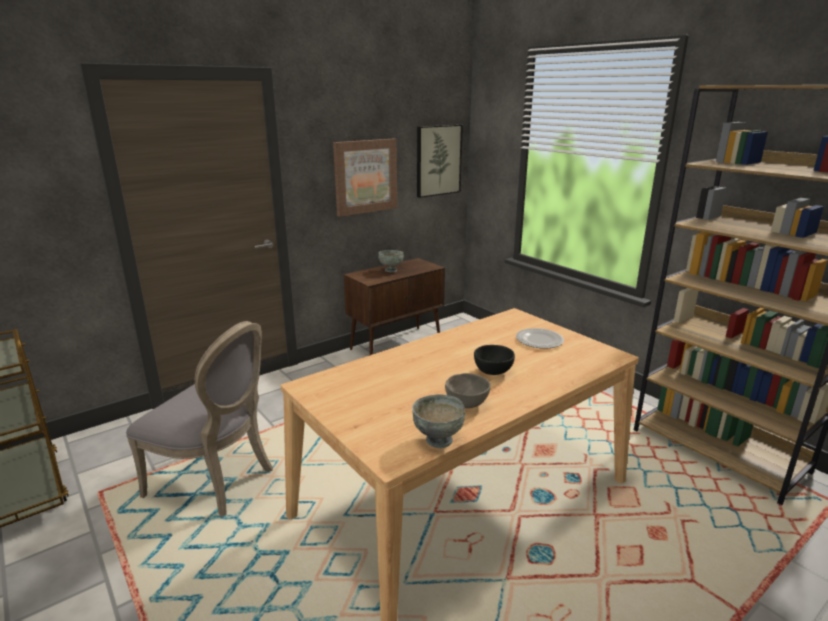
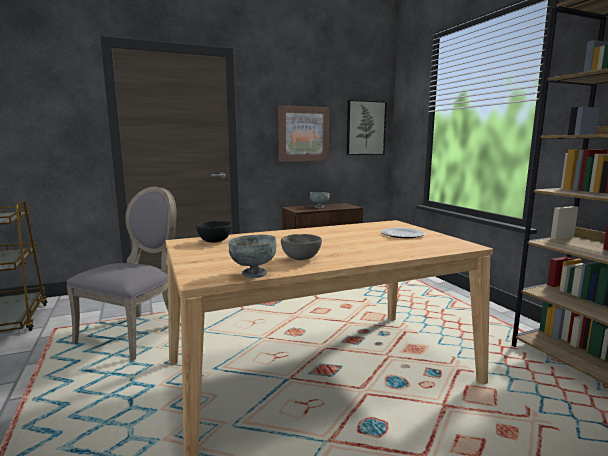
camera: 15 degrees right, 10 degrees down
(217, 481) = (136, 333): grey chair -> grey chair turned 105 degrees counterclockwise
(492, 371) = (343, 246): black bowl -> black bowl (215, 241)

